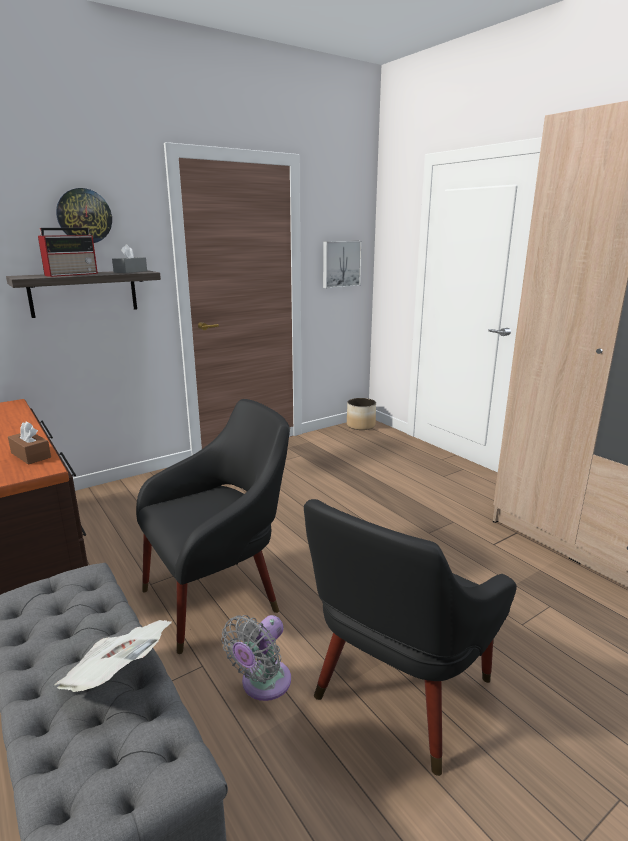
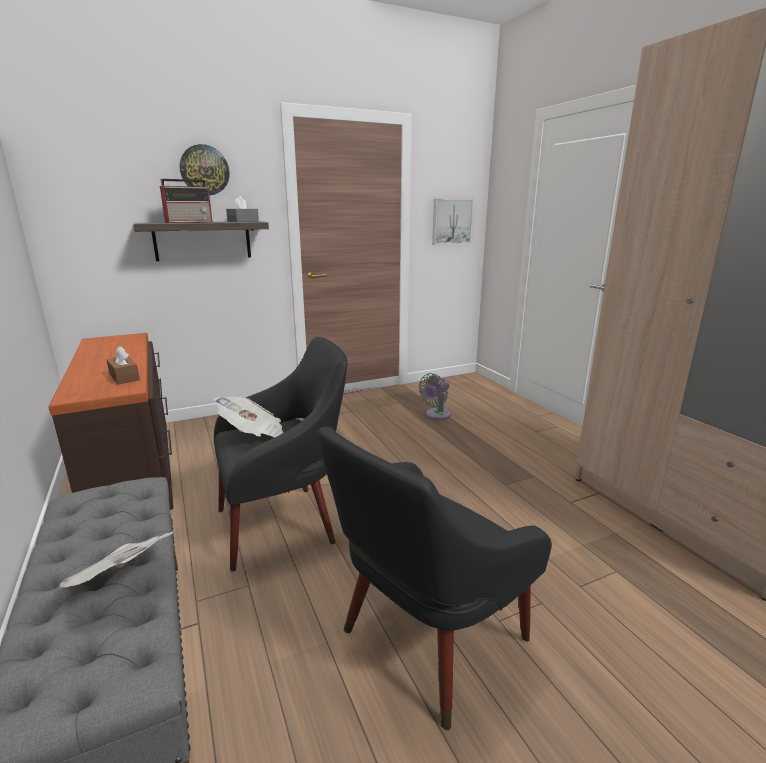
camera: 10 degrees right, 0 degrees up
(185, 506) = (253, 434): none -> newspaper
(262, 684) = (298, 610): grey fan -> grey fan (436, 415)
(361, 425) = (466, 379): planter -> none

